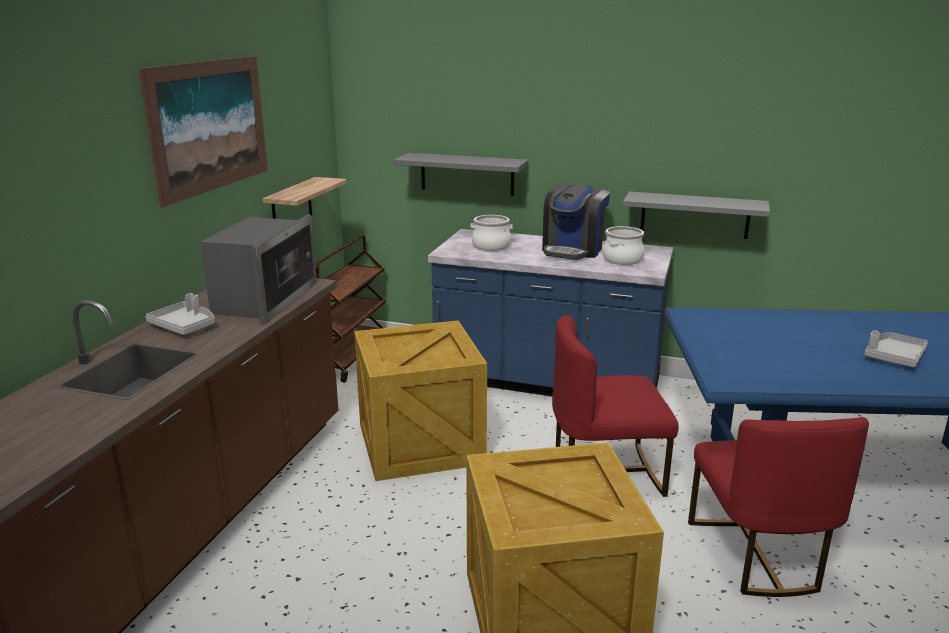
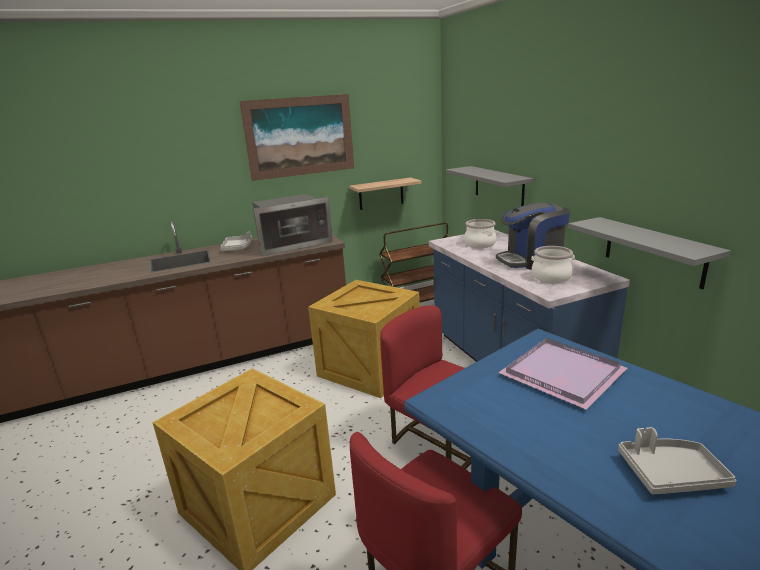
camera: 50 degrees right, 0 degrees up
(746, 331) = (559, 374): none -> purple tray

